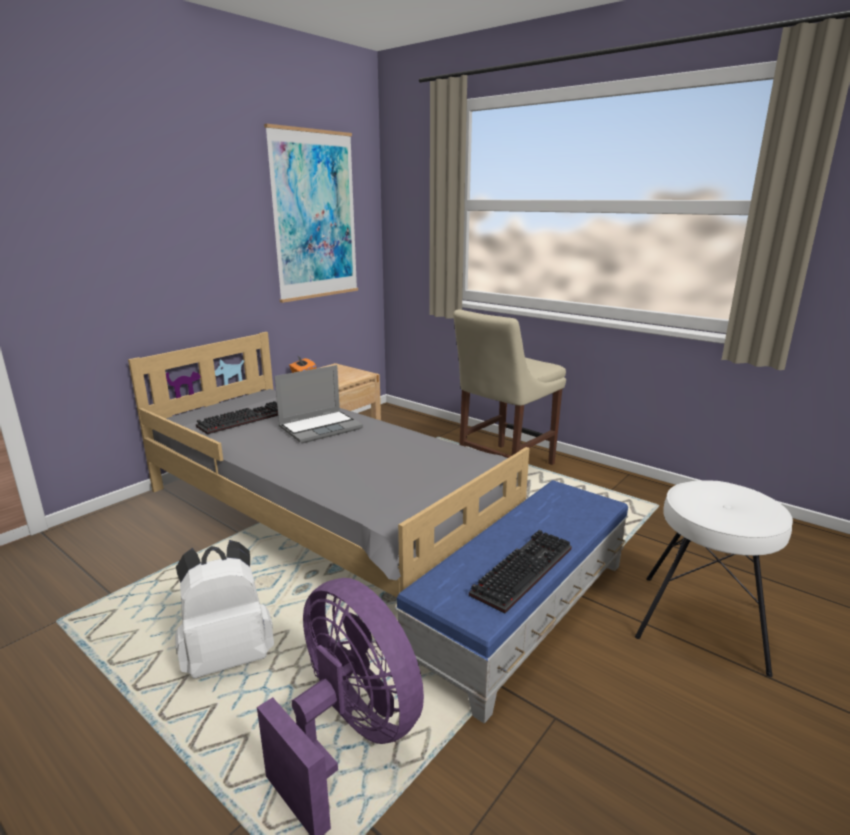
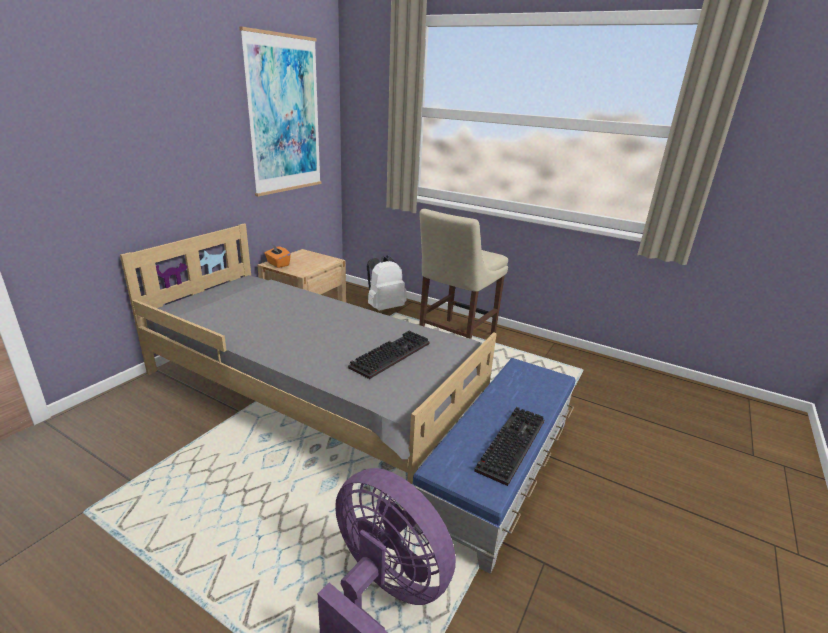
camera: 10 degrees left, 5 degrees up
(228, 656) = (258, 533): white backpack -> white backpack (384, 307)
(244, 419) = (235, 308): keyboard -> keyboard (390, 354)
(321, 427) = (309, 315): laptop -> none
(702, 623) = (635, 470): white stool -> none

